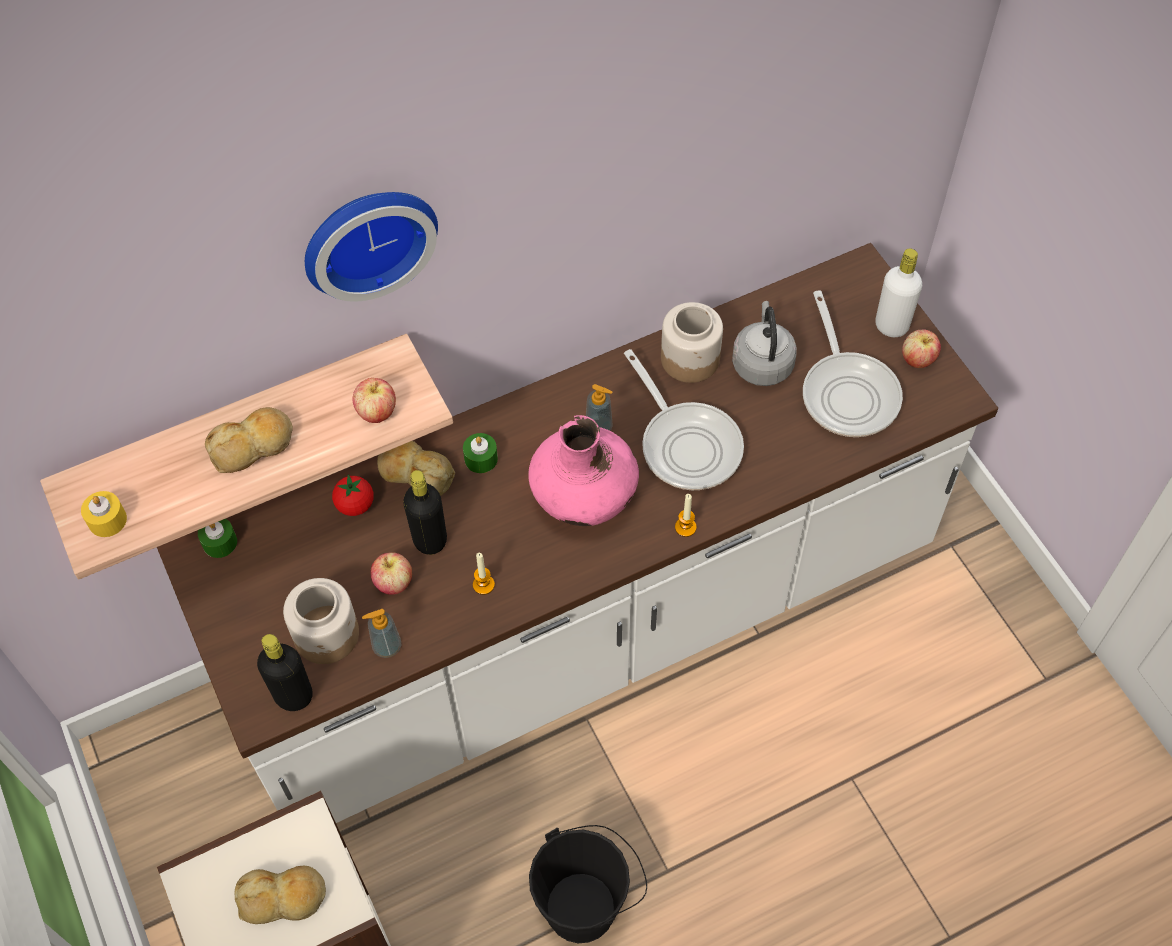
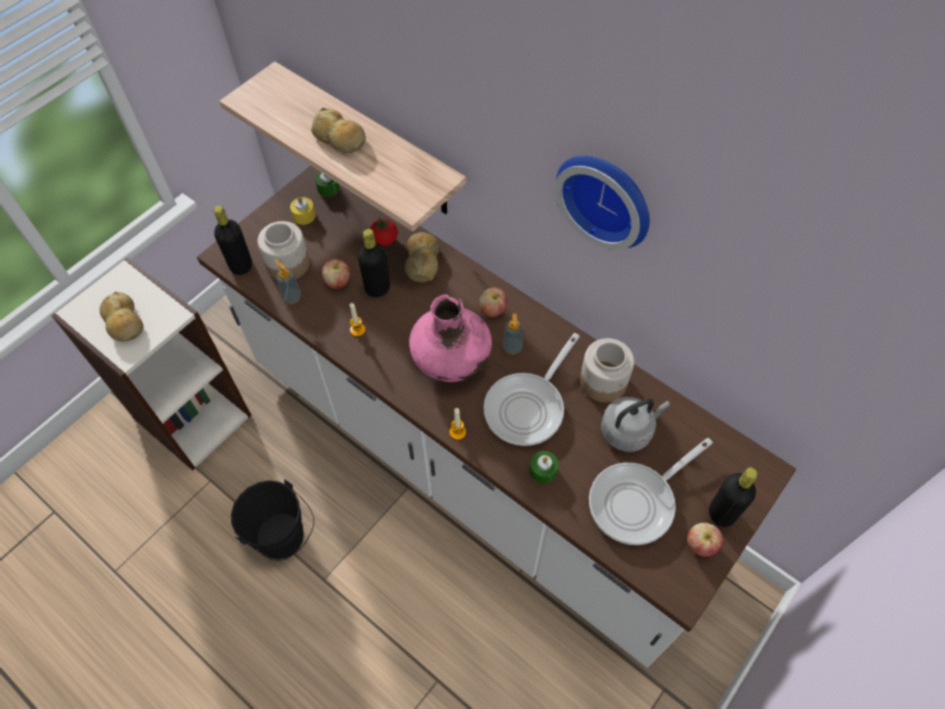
camera: 65 degrees right, 0 degrees up
(107, 520) = (259, 98): yellow candle -> yellow candle (304, 215)
(366, 237) = (452, 76): wall clock -> wall clock (607, 197)
(377, 412) = (395, 186): apple -> apple (492, 310)
(481, 459) = (451, 290): green candle -> green candle (543, 471)
(891, 326) = (722, 513): white bottle -> black bottle

